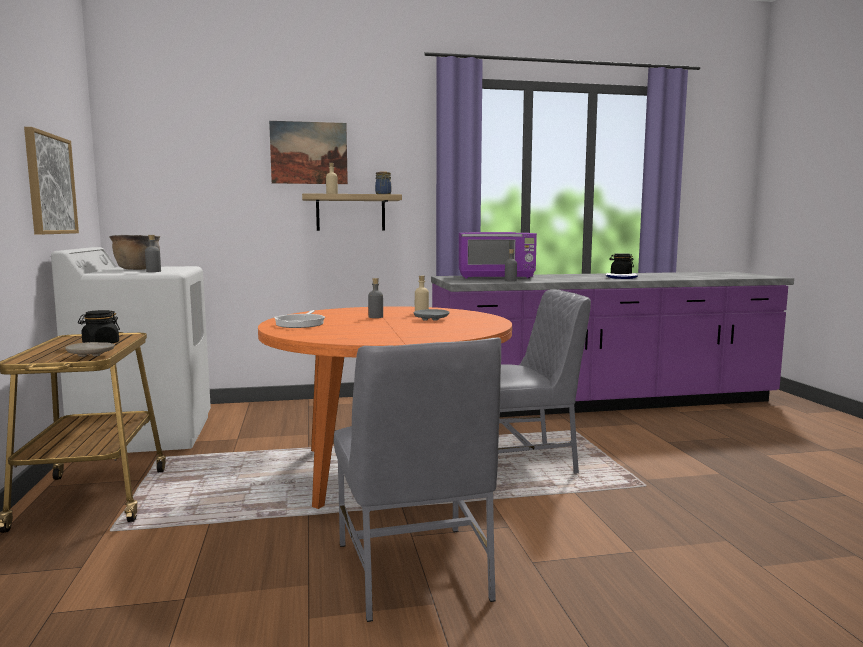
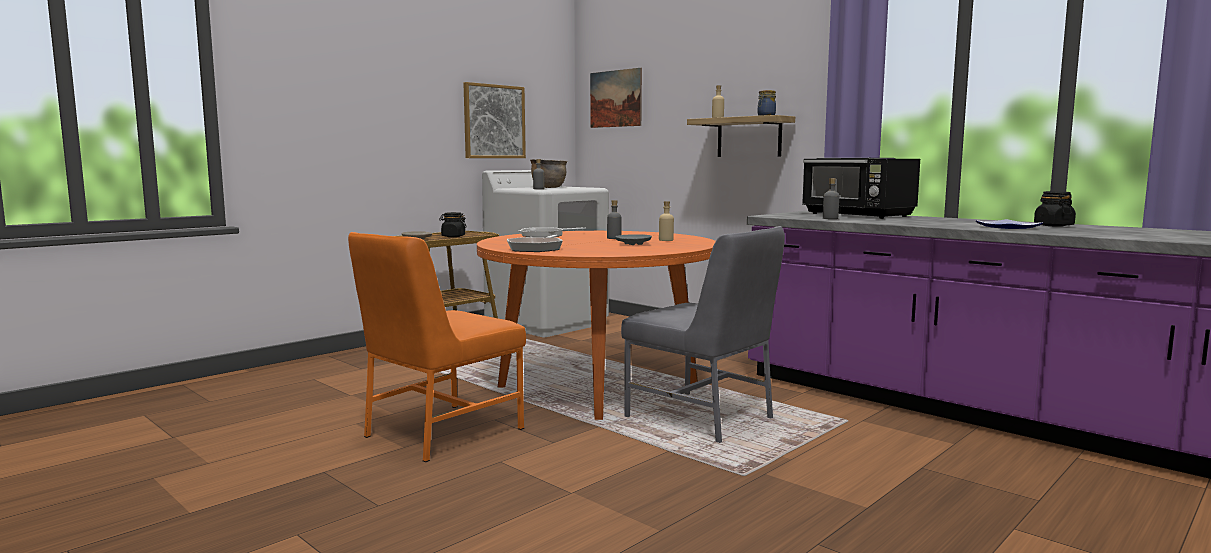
camera: 55 degrees right, 0 degrees up
(309, 153) = (715, 76): picture -> picture (615, 98)
(404, 336) = (536, 248): none -> frying pan
(414, 572) = (440, 432): grey chair -> orange chair
(496, 277) = (858, 215): purple microwave -> black microwave

